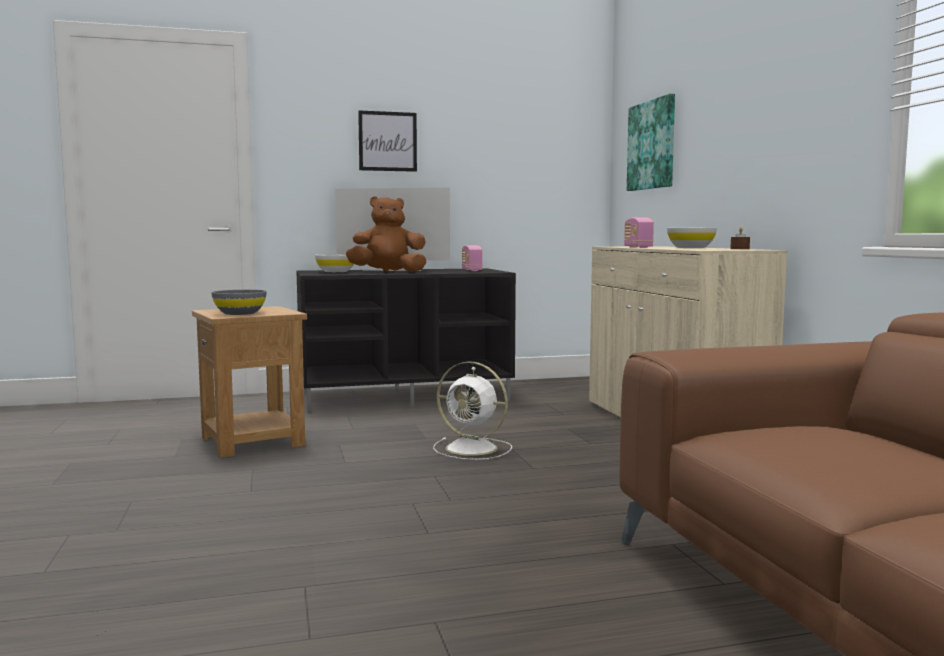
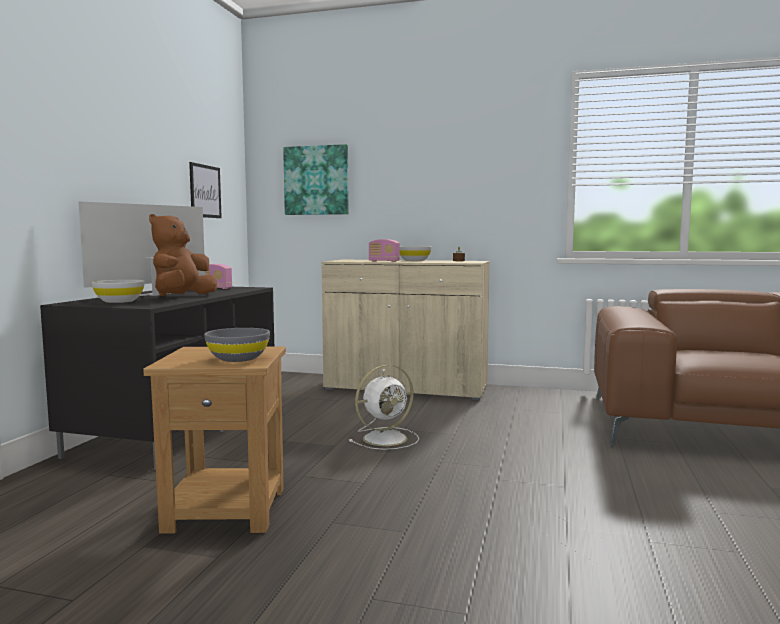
camera: 60 degrees left, 0 degrees up
(387, 141) = (112, 150): picture -> picture (205, 191)

